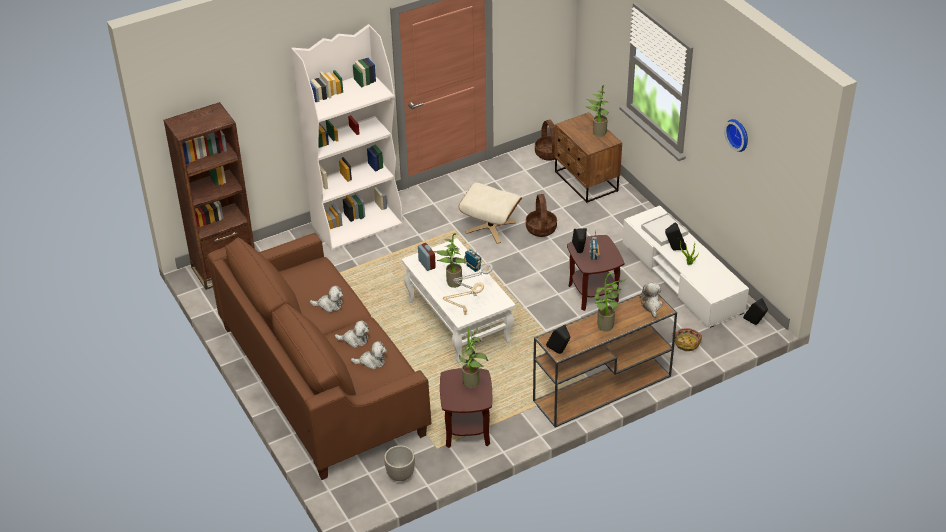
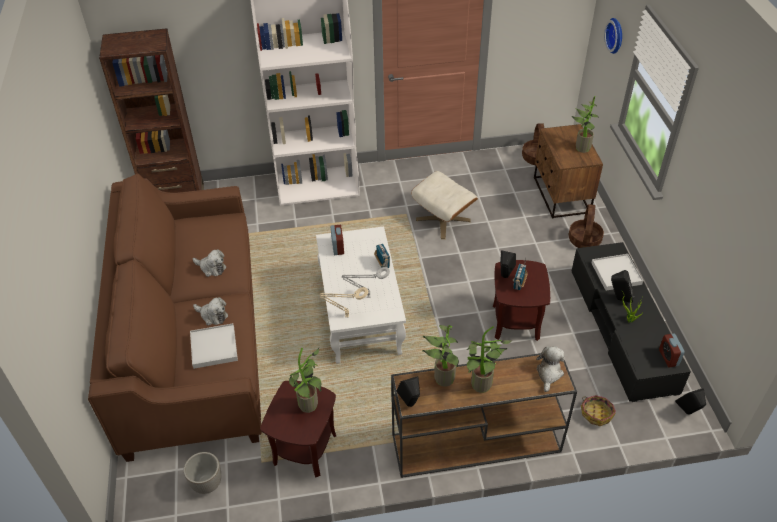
camera: 20 degrees right, 5 degrees up
(371, 362) = (214, 347): plush toy -> white tray
(452, 283) = (351, 276): potted plant -> potted plant (441, 378)
(541, 229) = (493, 234): basket -> basket (584, 240)
(682, 277) = (622, 330): white tv stand -> black tv stand
(729, 282) = (668, 357): none -> alarm clock
(739, 134) = (726, 187): wall clock -> wall clock (616, 35)

